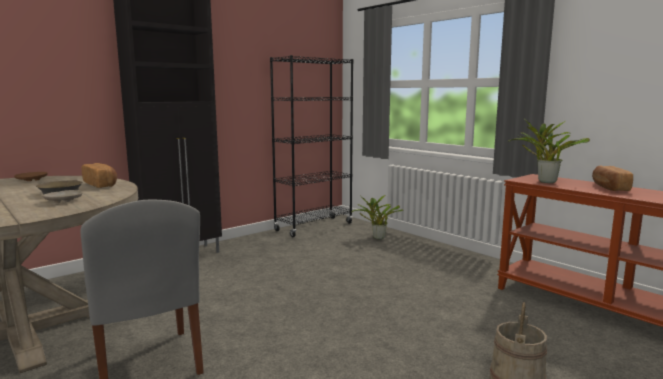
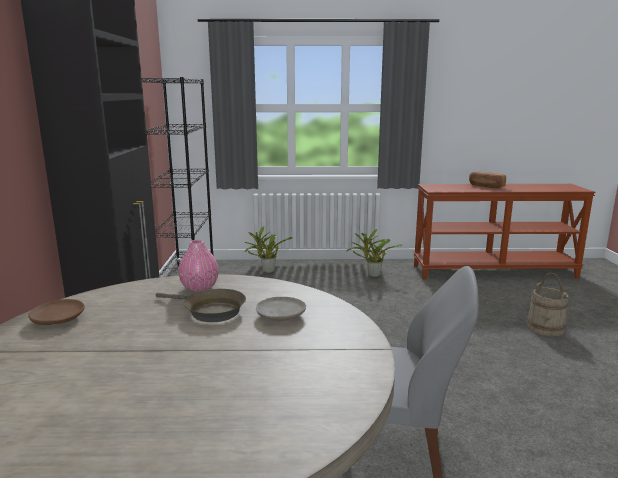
camera: 50 degrees left, 5 degrees up
(101, 184) = (199, 288): bread -> pink vase
(544, 181) = (448, 188): potted plant -> potted plant (372, 275)

